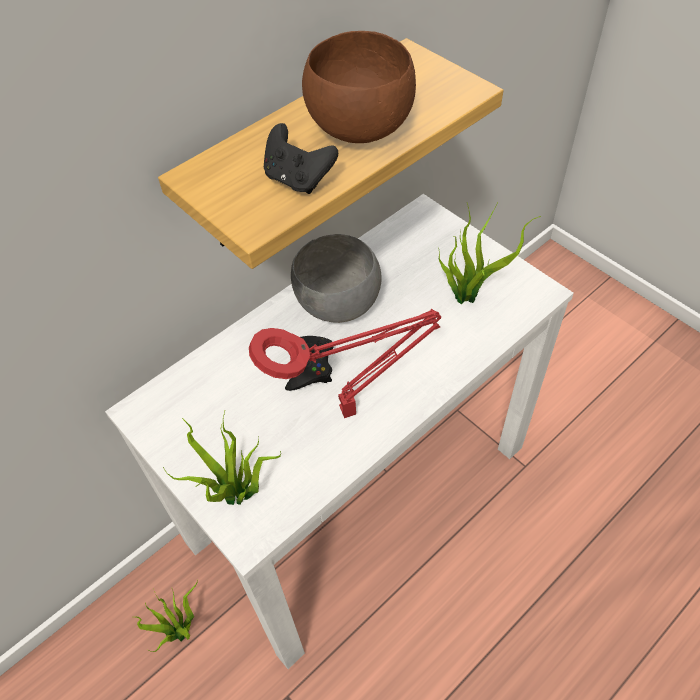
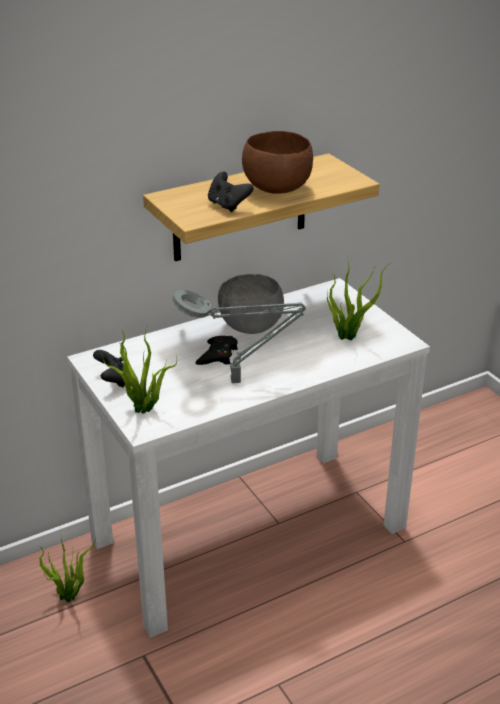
camera: 10 degrees right, 20 degrees down
(181, 447) = (113, 381): none -> black game controller
(353, 409) = (240, 381): red table lamp -> grey table lamp

